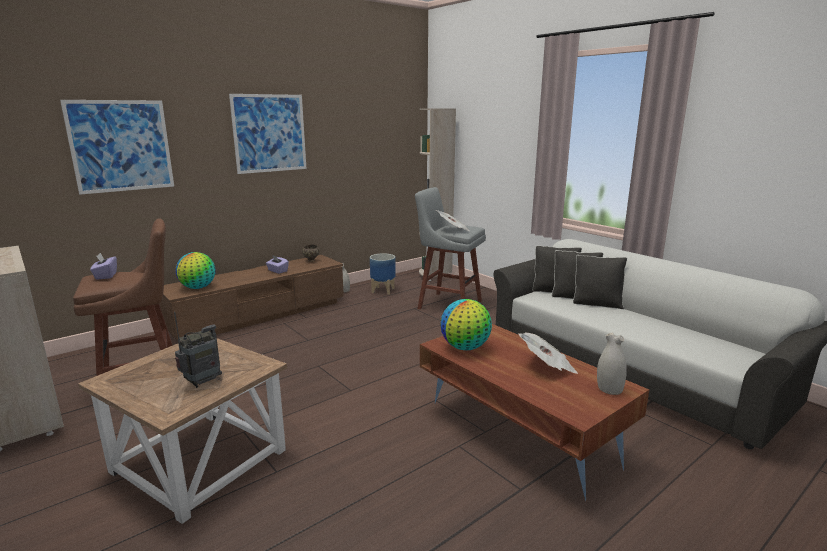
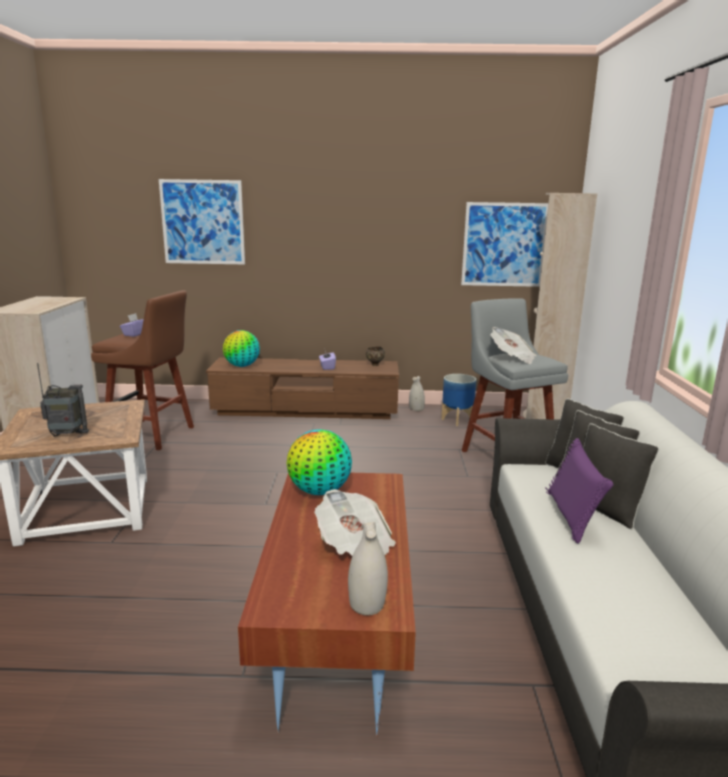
camera: 40 degrees right, 0 degrees up
(269, 133) = (349, 217): picture -> picture (504, 245)
(594, 312) = (572, 516): none -> purple pillow

